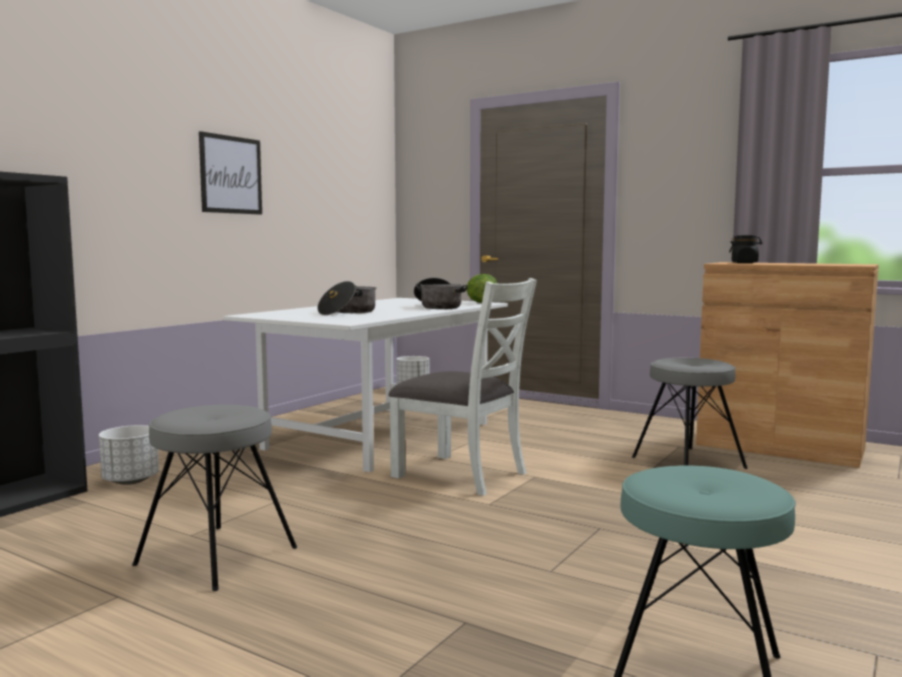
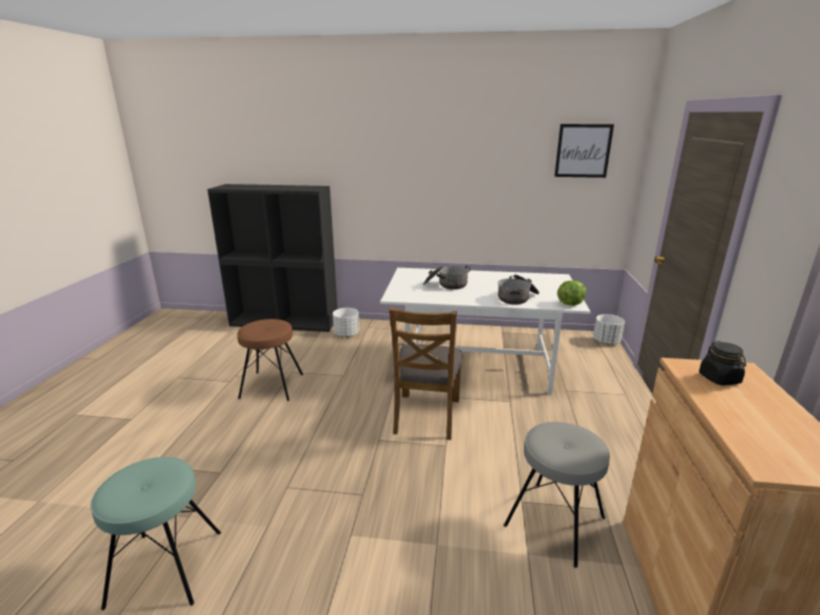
camera: 65 degrees right, 15 degrees up
(217, 556) = (272, 386): grey stool -> brown stool
(231, 175) = (457, 175): picture -> picture (583, 151)
(461, 474) = (426, 415): white chair -> brown chair

